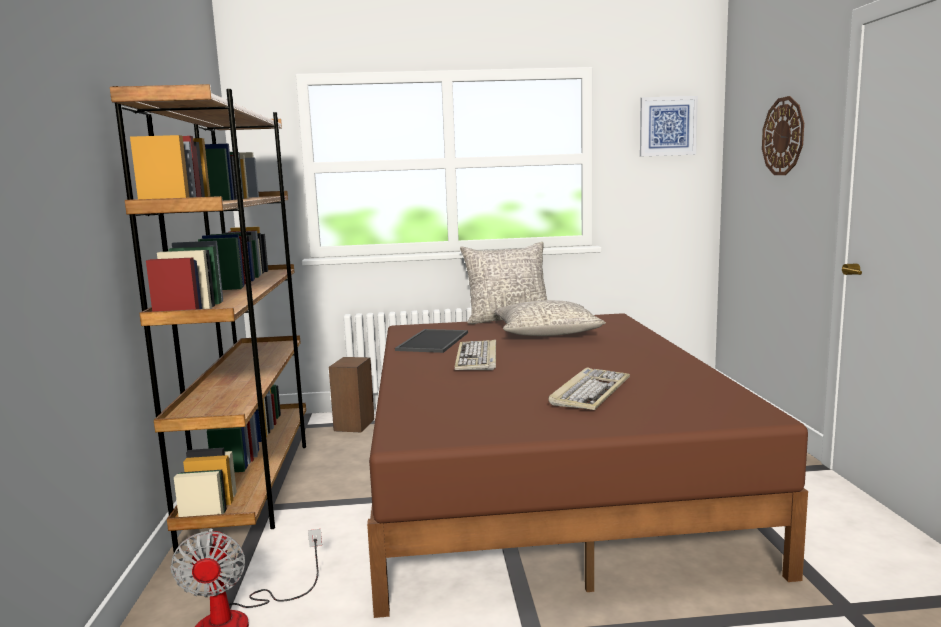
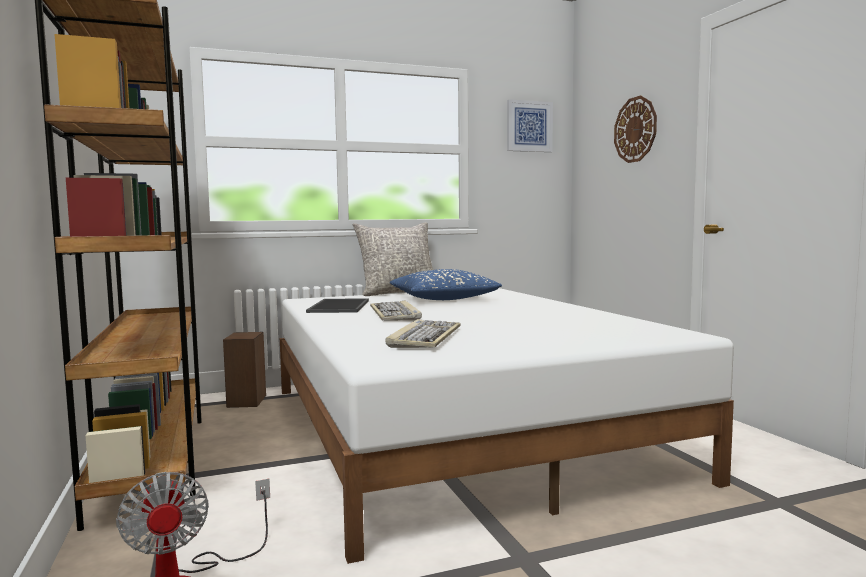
camera: 15 degrees left, 5 degrees down
(540, 476) = (455, 428): brown bed -> white bed
(547, 332) = (444, 299): grey pillow -> blue pillow
(590, 392) = (526, 329): keyboard -> keyboard (425, 338)

